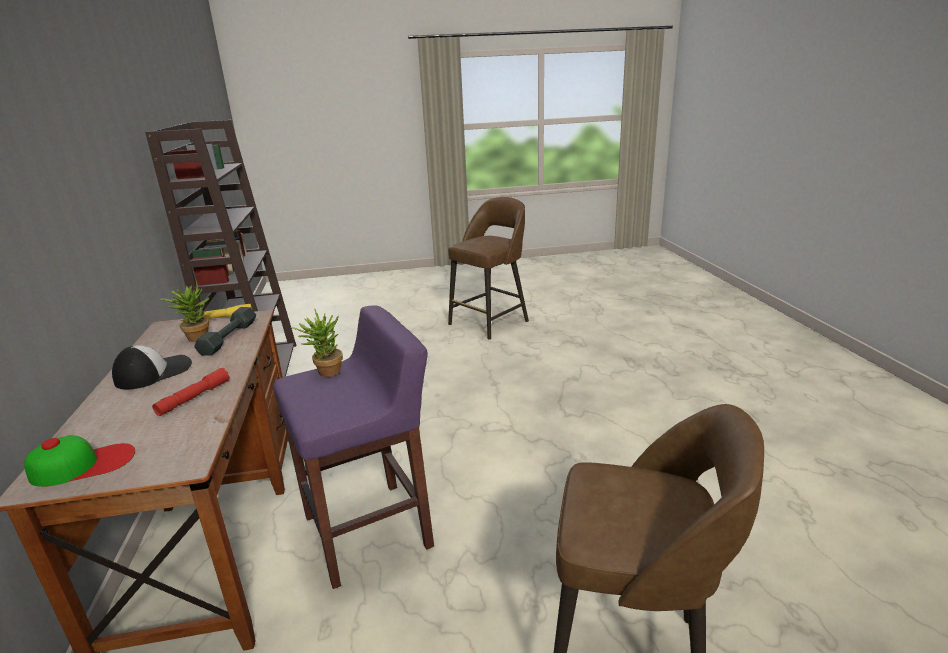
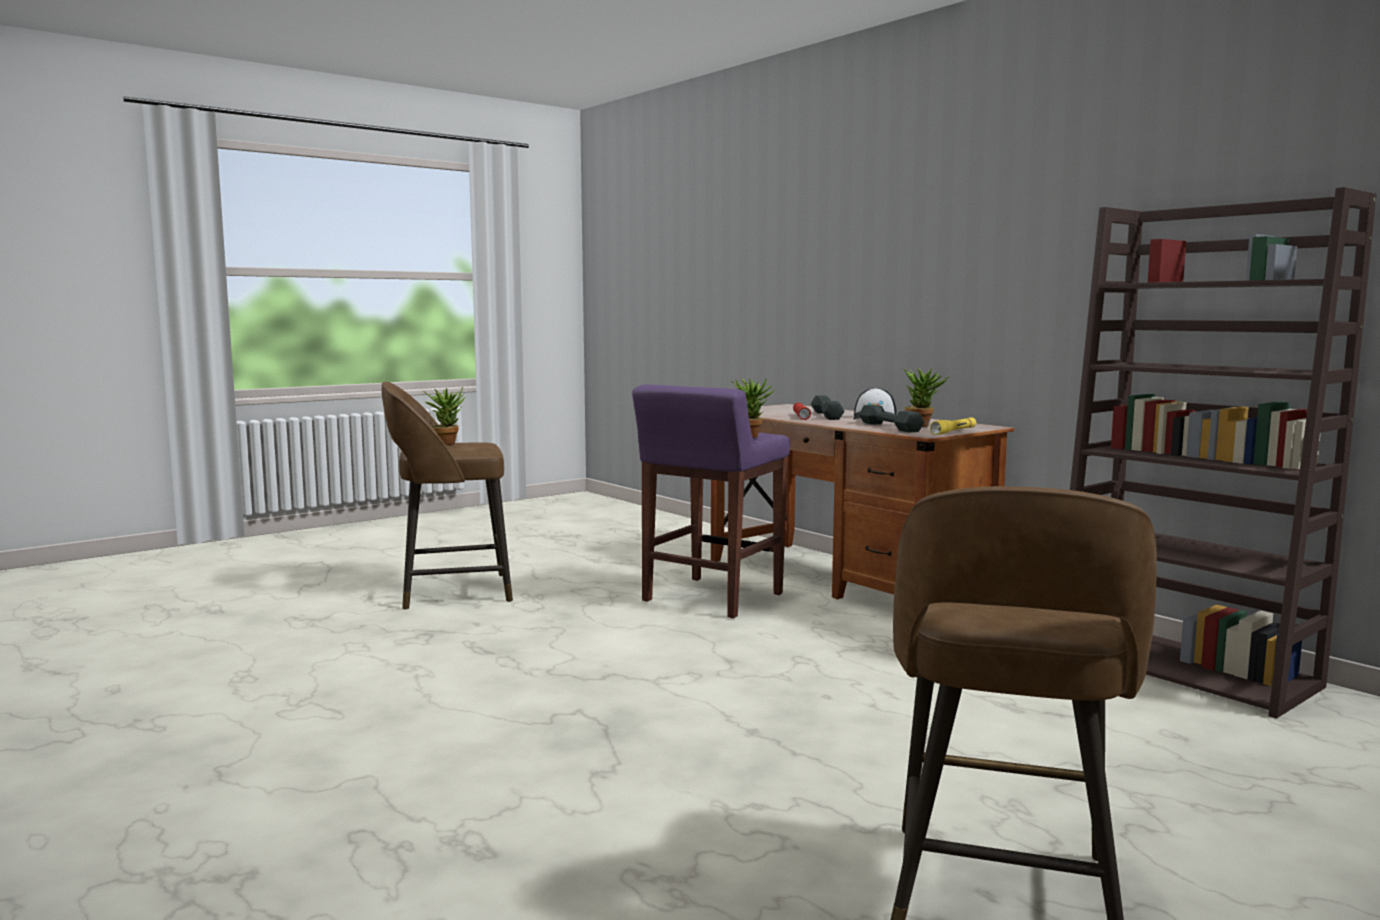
camera: 150 degrees right, 15 degrees down
(83, 464) = (784, 407): cap -> none
(165, 394) = (827, 415): none -> grey dumbbell
(644, 520) = (447, 443): none -> potted plant

